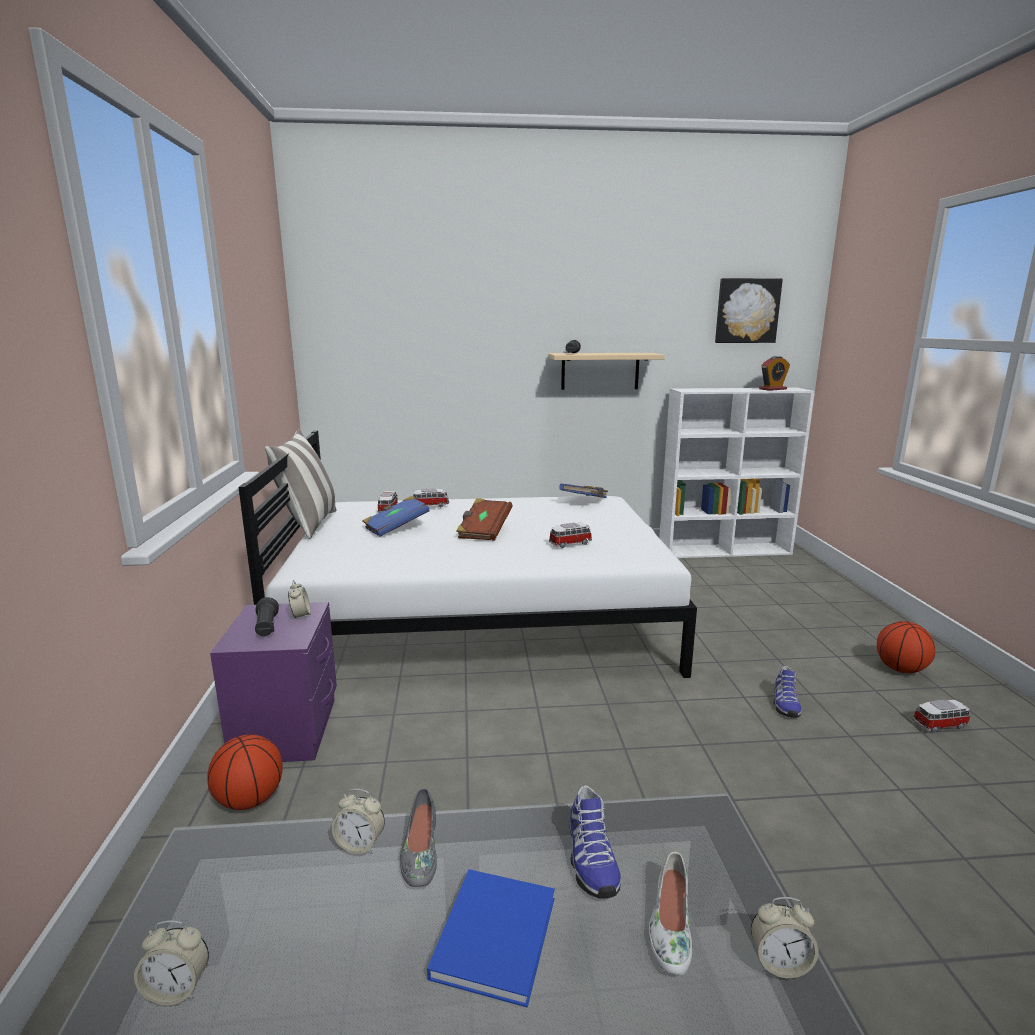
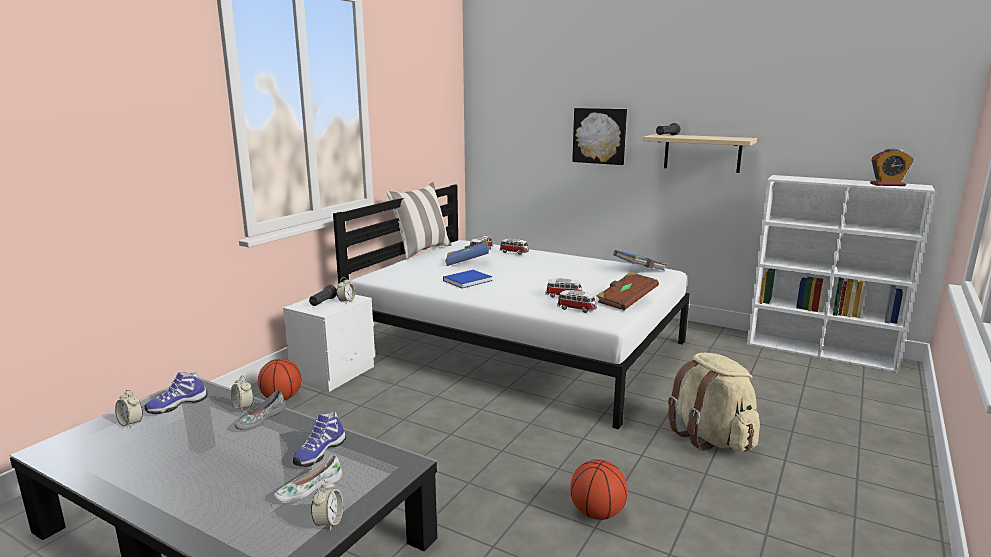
camera: 35 degrees right, 0 degrees up
(286, 730) = (333, 373): purple nightstand -> white nightstand
(484, 531) = (518, 276): brown book -> brown book (626, 301)
(496, 933) = (242, 457): blue book -> blue book (468, 280)
(746, 311) = (870, 98): picture -> picture (600, 136)
(767, 656) = (711, 438): none -> beige backpack
(779, 963) = (328, 522): alarm clock -> alarm clock turned 120 degrees counterclockwise
(784, 704) = (668, 471): shoe -> shoe (177, 405)
(900, 669) = (836, 490): basketball -> basketball (597, 513)
(941, 725) = (796, 538): toy car -> toy car (577, 309)

